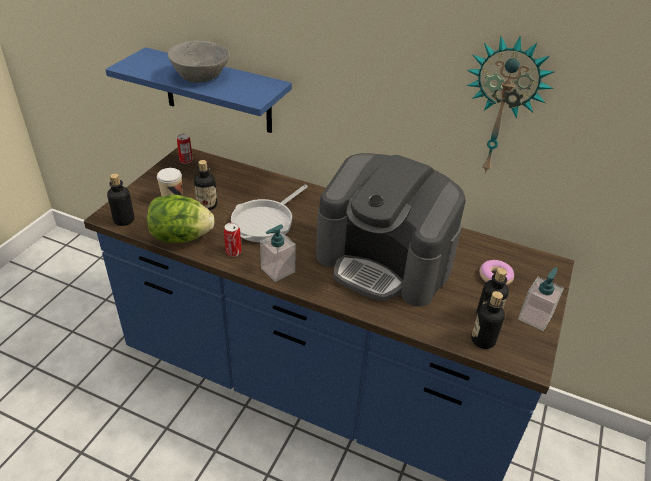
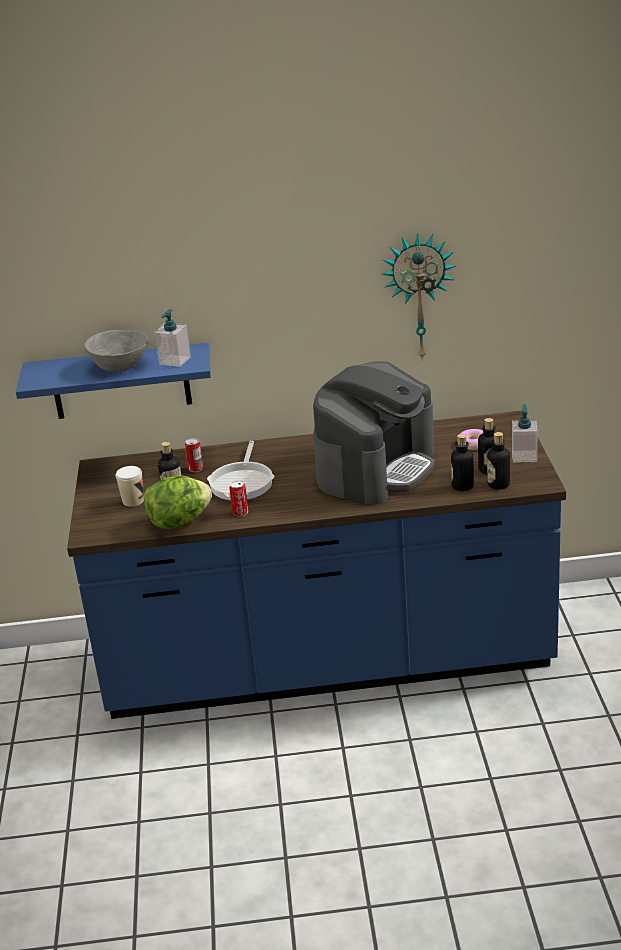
camera: 25 degrees left, 10 degrees down
(124, 220) = (107, 532): bottle -> bottle (462, 486)
(186, 160) = (104, 469): can -> can (195, 469)
(277, 270) = (293, 508): soap dispenser -> soap dispenser (175, 361)
(384, 262) = (376, 468): coffee machine -> coffee machine turned 60 degrees counterclockwise

